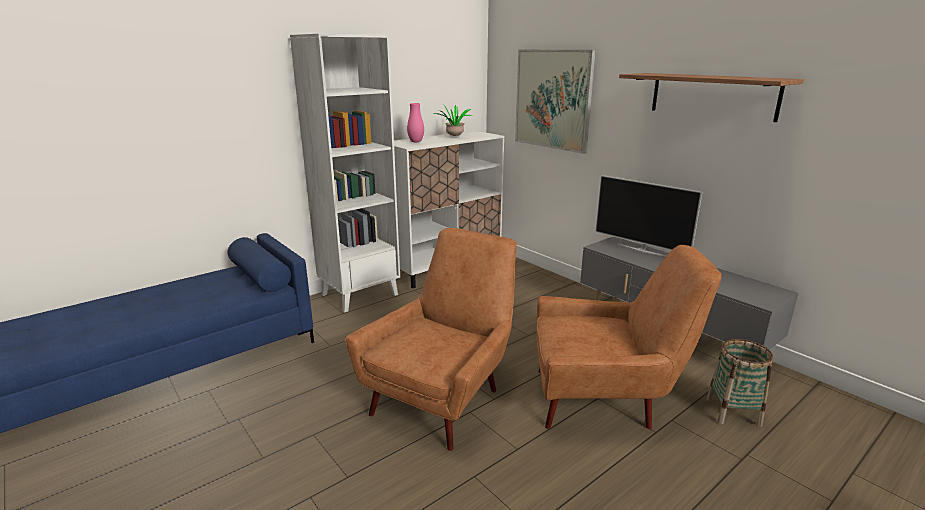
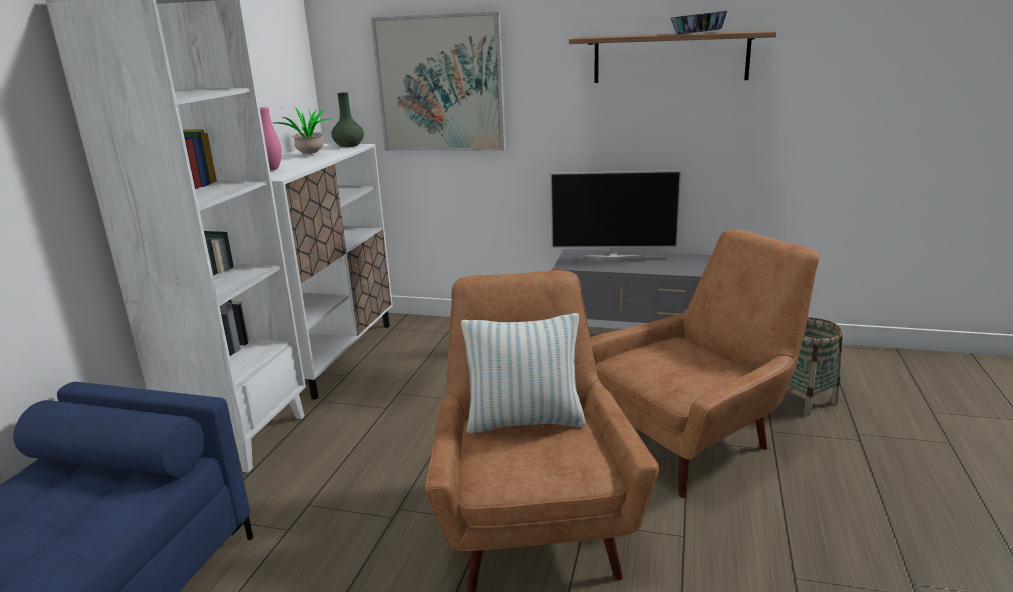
camera: 35 degrees left, 0 degrees up
(444, 329) = (525, 421): none -> pillow
(487, 134) = (349, 145): none -> green vase
(726, 77) = (698, 33): none -> bowl

